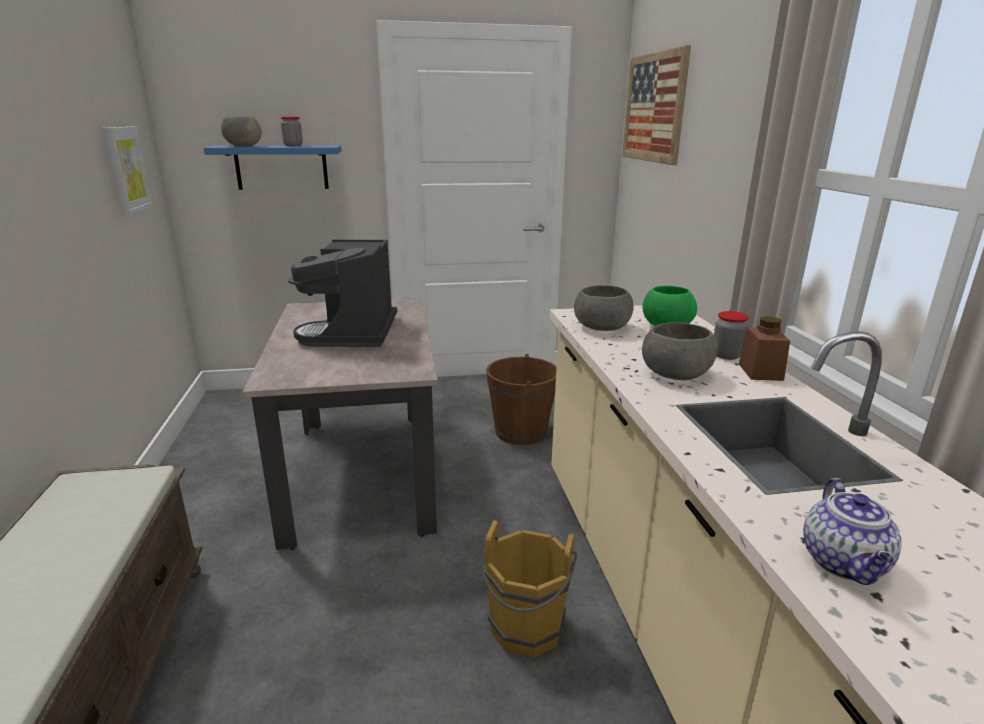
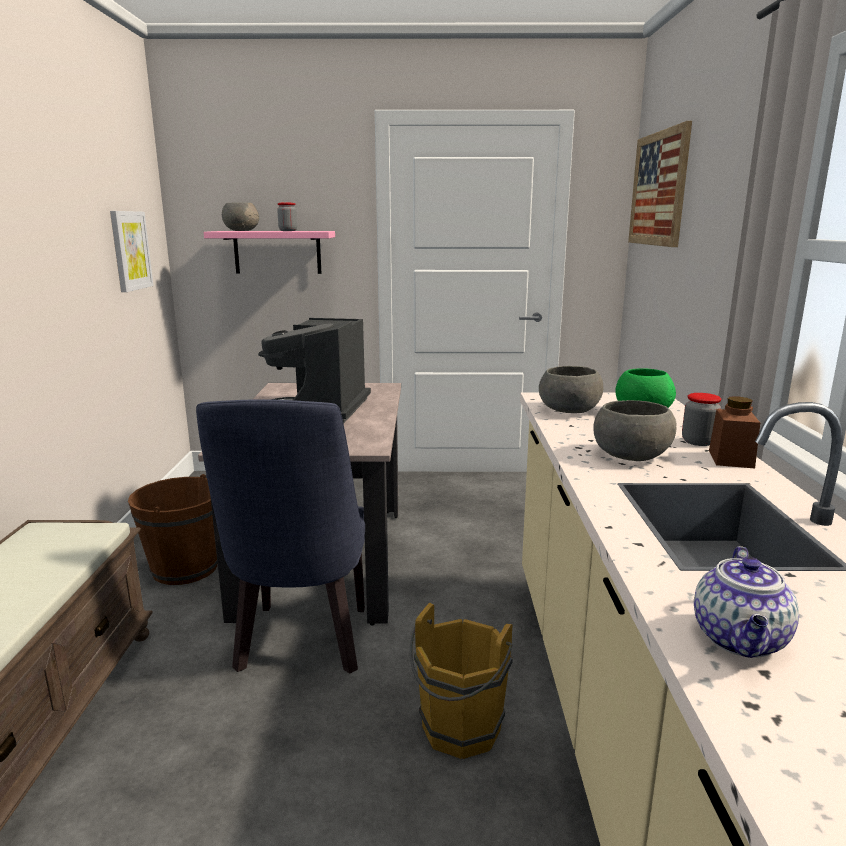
camera: 10 degrees right, 5 degrees down
(281, 167) = (277, 252): blue shelf -> pink shelf
(360, 565) = (302, 646): none -> blue chair
(520, 432) = (500, 531): brown bucket -> brown bucket (185, 568)

